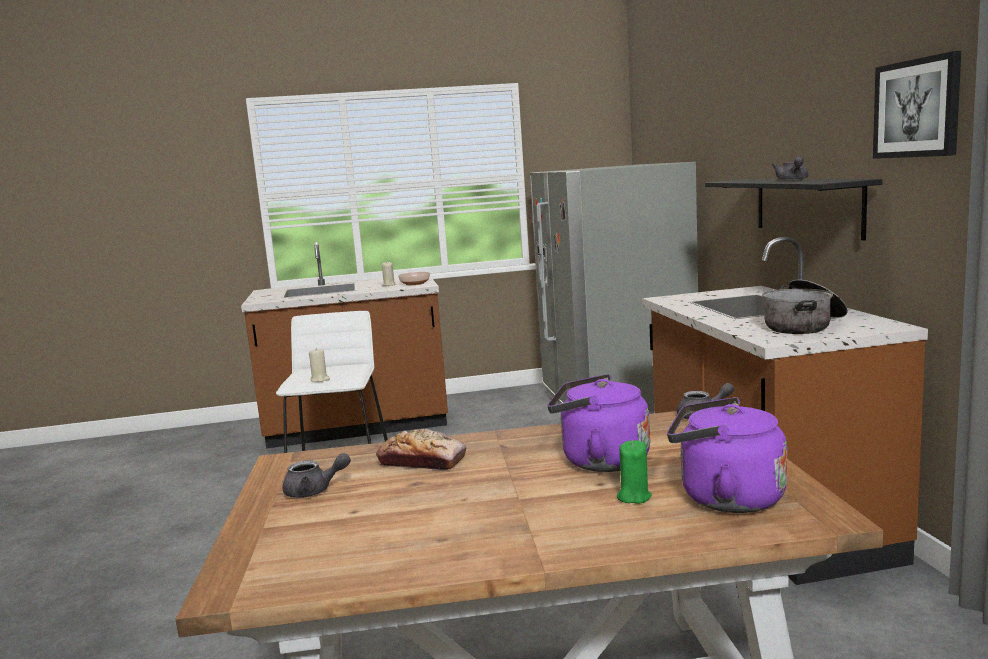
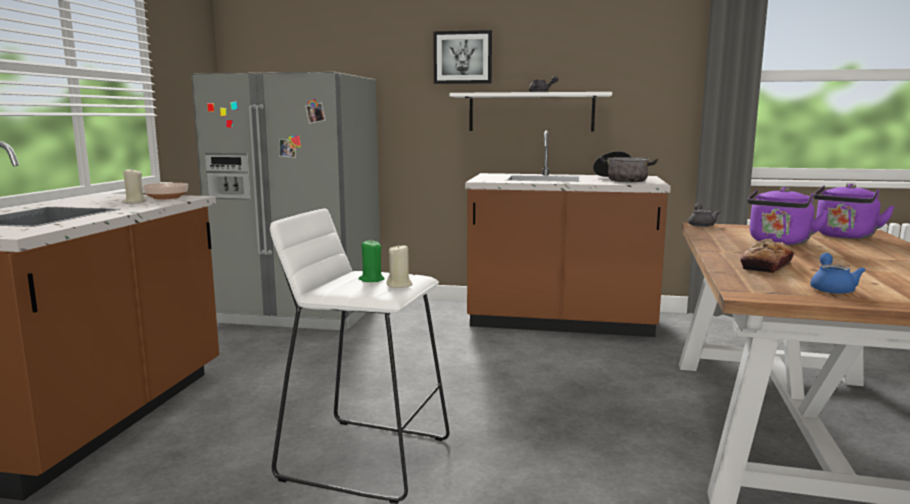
camera: 70 degrees left, 0 degrees up
(314, 491) = (831, 289): grey teapot -> blue teapot
(633, 497) = (842, 244): green candle -> green candle (371, 279)
(807, 206) = (531, 112): black shelf -> white shelf
(917, 108) = (640, 52): picture -> picture (462, 57)

